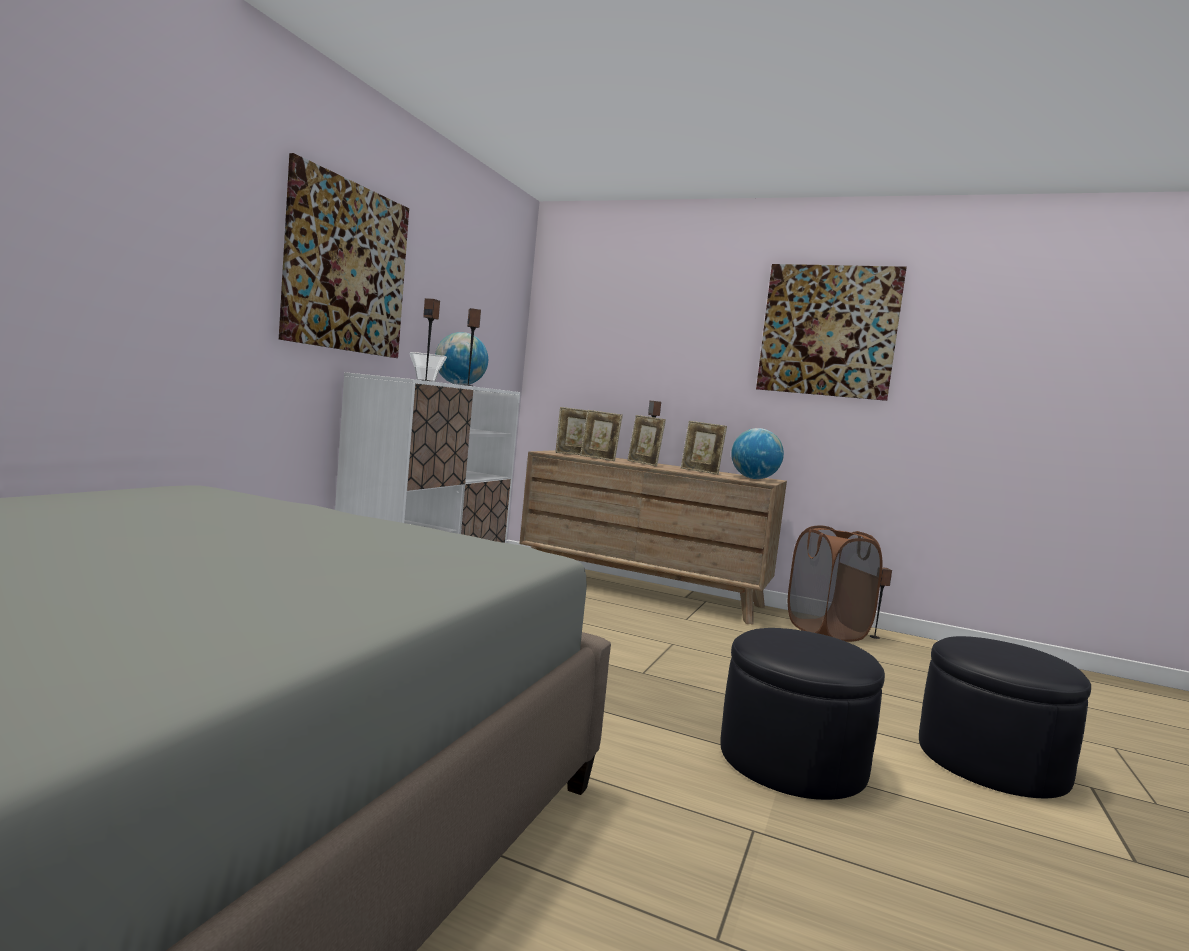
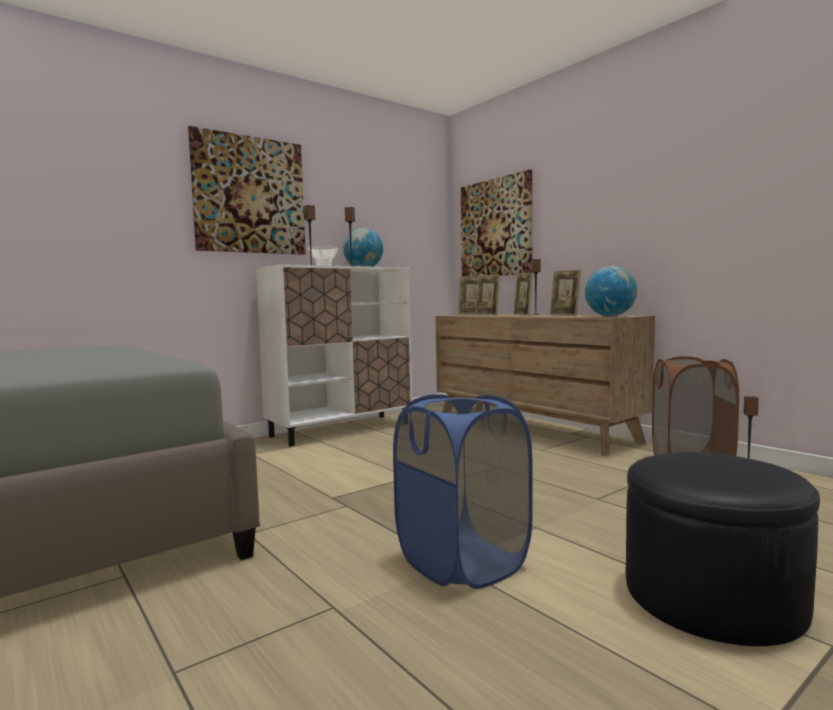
camera: 30 degrees right, 0 degrees up
(792, 760) = (462, 562): black ottoman -> blue laundry basket
(828, 331) = (681, 157): picture -> picture (495, 228)

